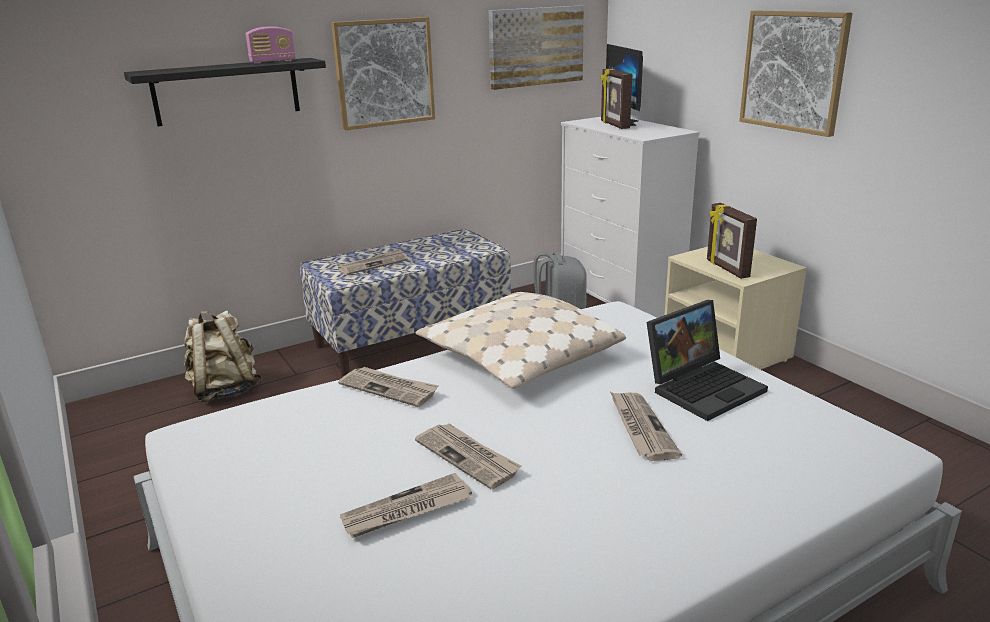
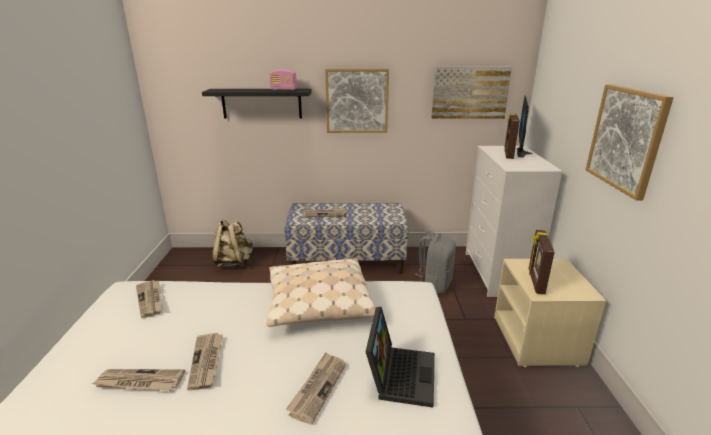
camera: 30 degrees right, 0 degrees up
(389, 388) = (230, 298): newspaper -> newspaper (150, 299)
(703, 387) = (399, 373): laptop -> laptop turned 75 degrees counterclockwise

